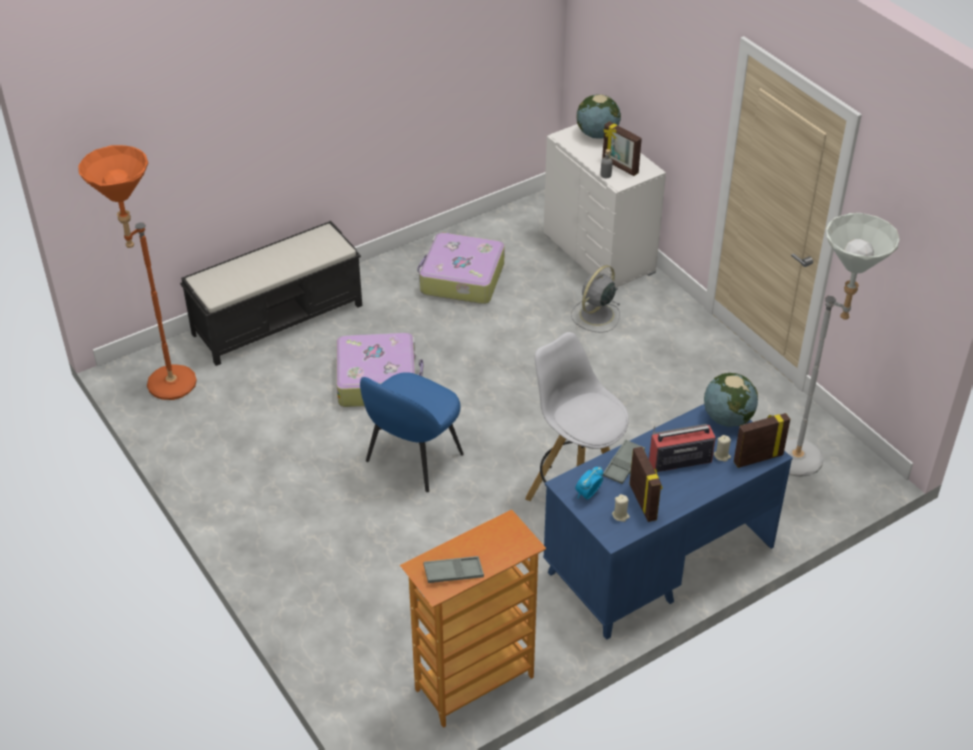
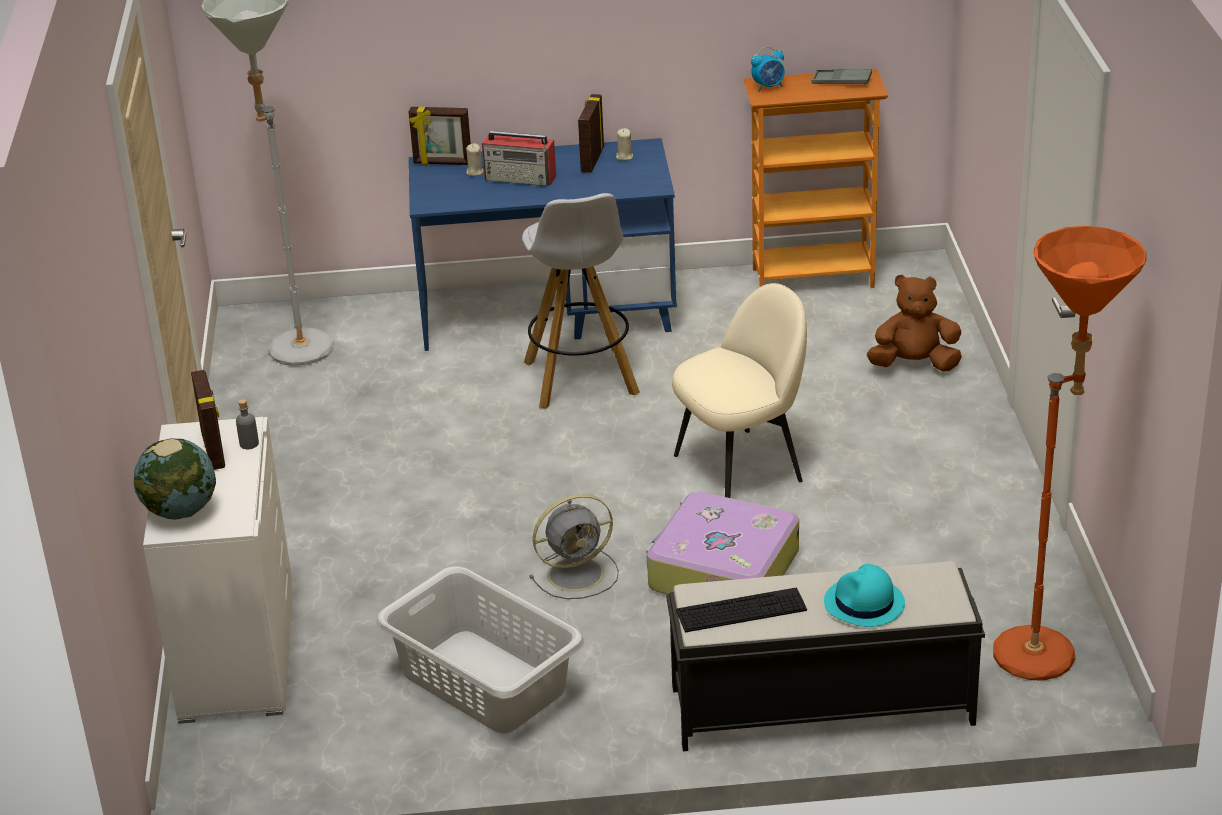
camera: 150 degrees left, 10 degrees down
(248, 268) = (864, 604): none -> turquoise hat
(311, 246) = (741, 610): none -> keyboard
(338, 602) = (914, 365): none -> brown plush toy
(412, 459) = (741, 466): blue chair -> beige chair
(461, 279) = (484, 680): suitcase -> grey laundry basket
(588, 494) = (640, 176): alarm clock -> alarm clock (768, 87)
(595, 315) = (344, 564): grey fan -> grey fan (578, 573)
(623, 464) = (580, 188): grey tray -> none
(727, 418) = (431, 195): globe -> none

